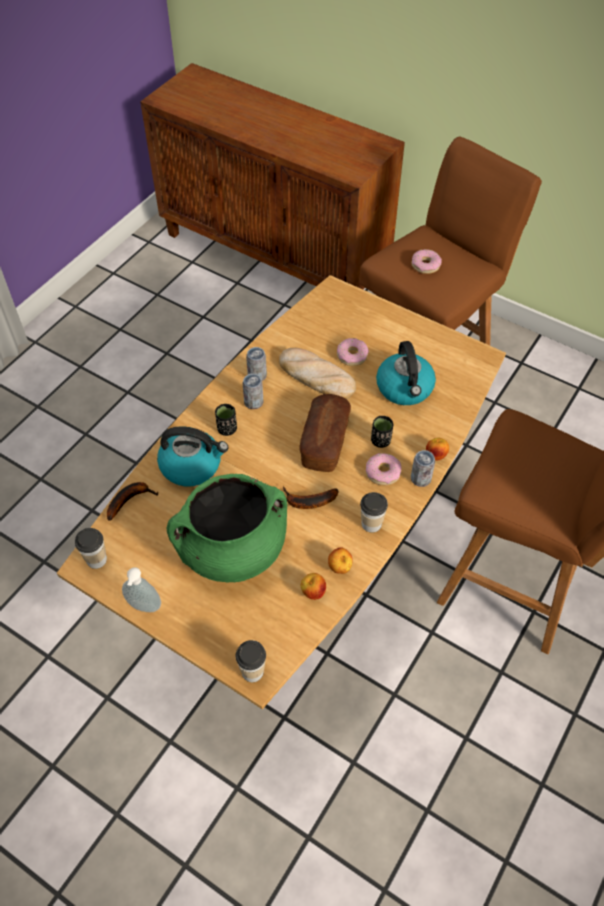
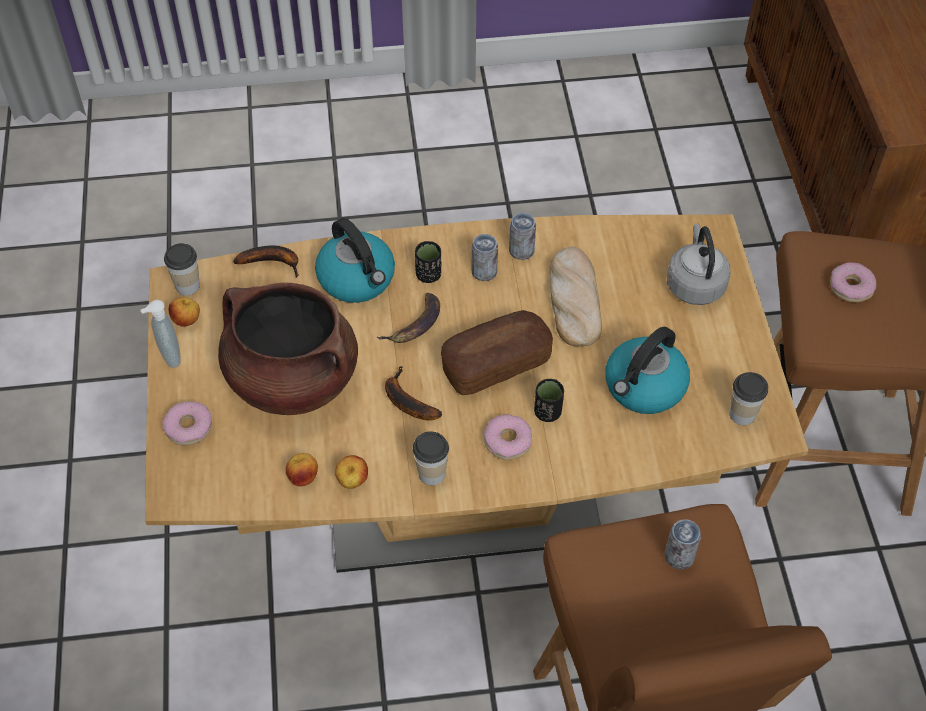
camera: 50 degrees right, 0 degrees up
(232, 549) = (292, 379): green cooking pot -> brown cooking pot
(252, 671) = (174, 487): cup -> cup (742, 414)
(257, 460) = (415, 324): none -> banana
(352, 355) = (637, 310): donut -> donut (189, 427)
(359, 321) = (694, 284): none -> grey kettle
(420, 479) = (534, 481): can -> can (679, 556)
(436, 455) = (580, 475): apple -> apple (187, 321)

